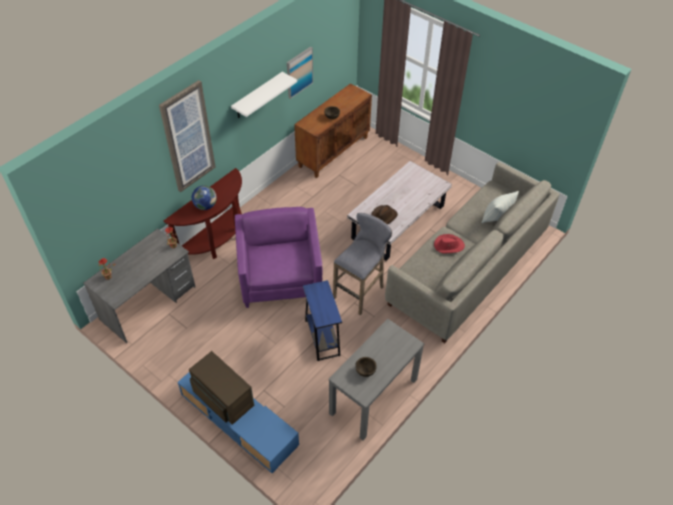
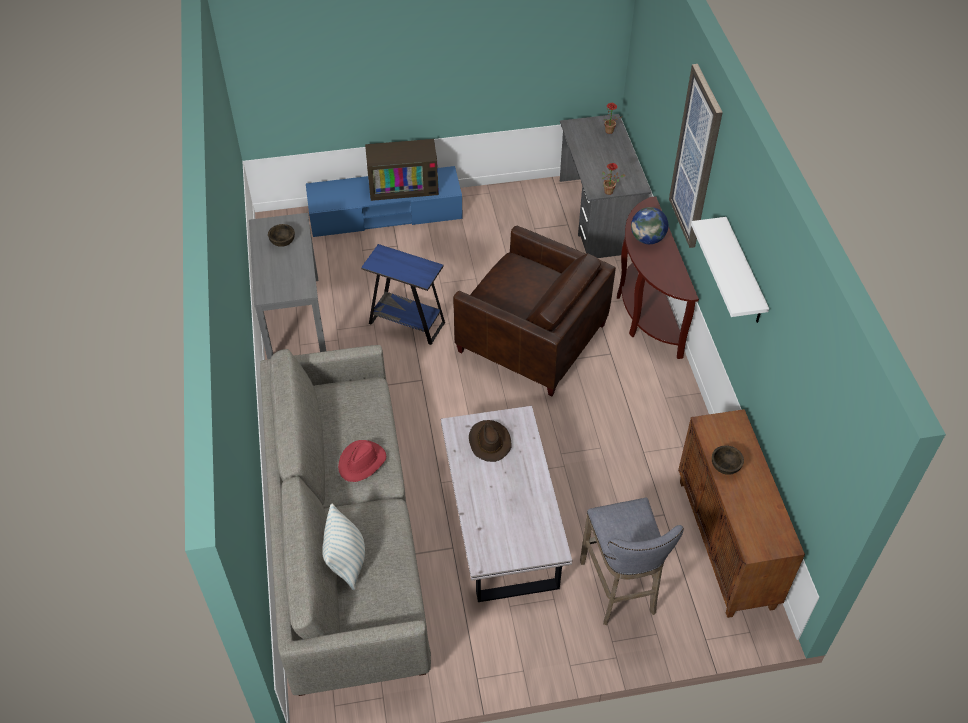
camera: 130 degrees right, 0 degrees up
(280, 275) = (531, 338): purple armchair -> brown armchair
(299, 72) = (780, 362): picture -> none
(360, 291) = (431, 396): grey stool -> grey stool (620, 591)

